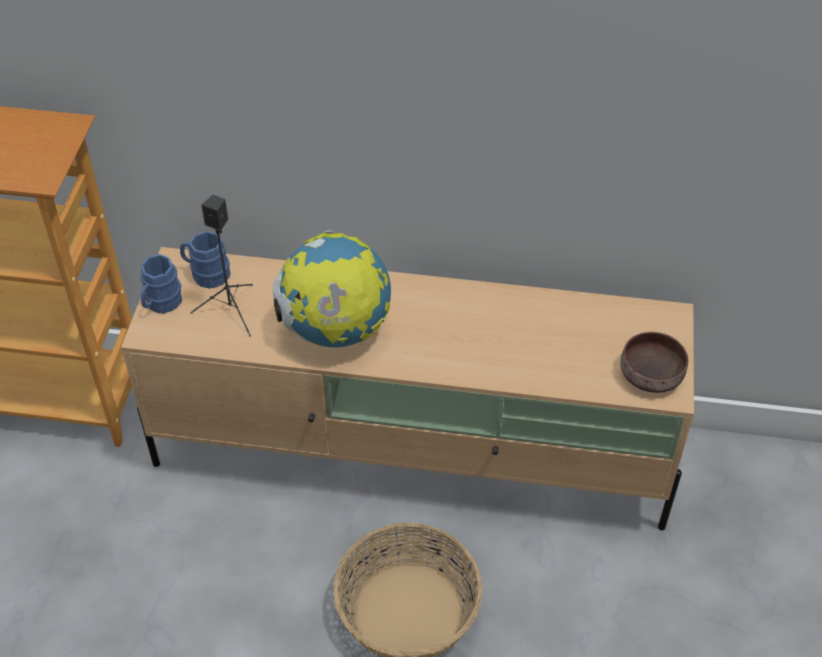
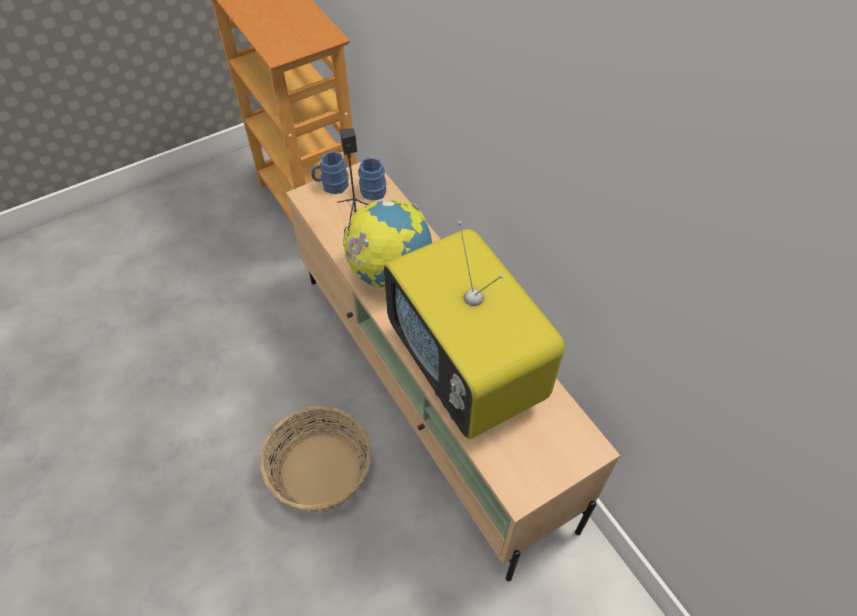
camera: 50 degrees right, 5 degrees up
(512, 345) = (467, 370): none -> television
(652, 374) = (525, 471): brown bowl -> none

